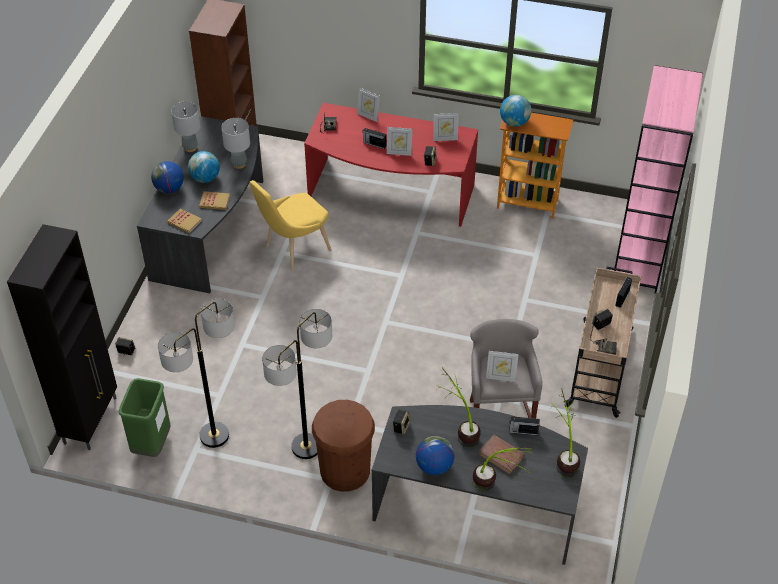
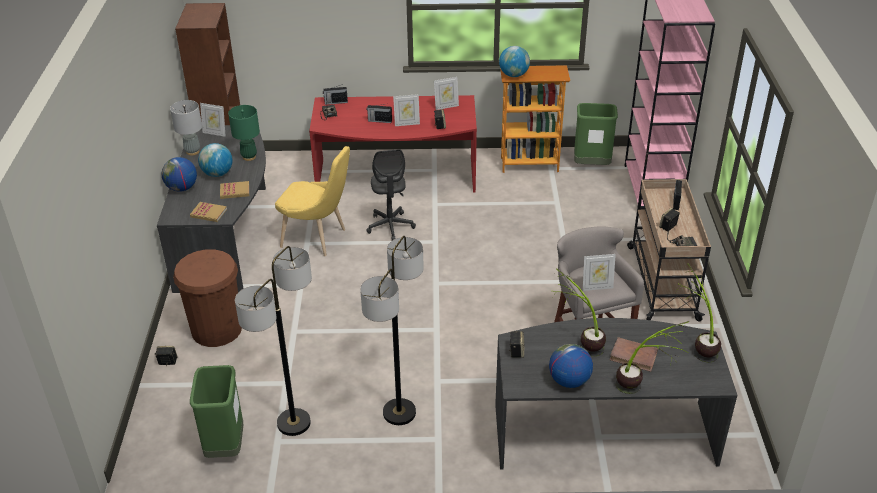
camera: 15 degrees left, 10 degrees down
(91, 420) = (147, 437): black cabinet -> none
(239, 164) = (249, 157): grey table lamp -> green table lamp
(293, 249) = (318, 239): yellow chair -> yellow chair turned 105 degrees counterclockwise
(345, 470) = (450, 426): brown trash can -> brown trash can (216, 329)
(365, 249) = (390, 226): none -> grey office chair
(368, 116) = (364, 101): picture frame -> picture frame (215, 133)
(523, 431) = (643, 330): radio -> radio (335, 102)
(590, 217) = (591, 165): none -> green trash can

